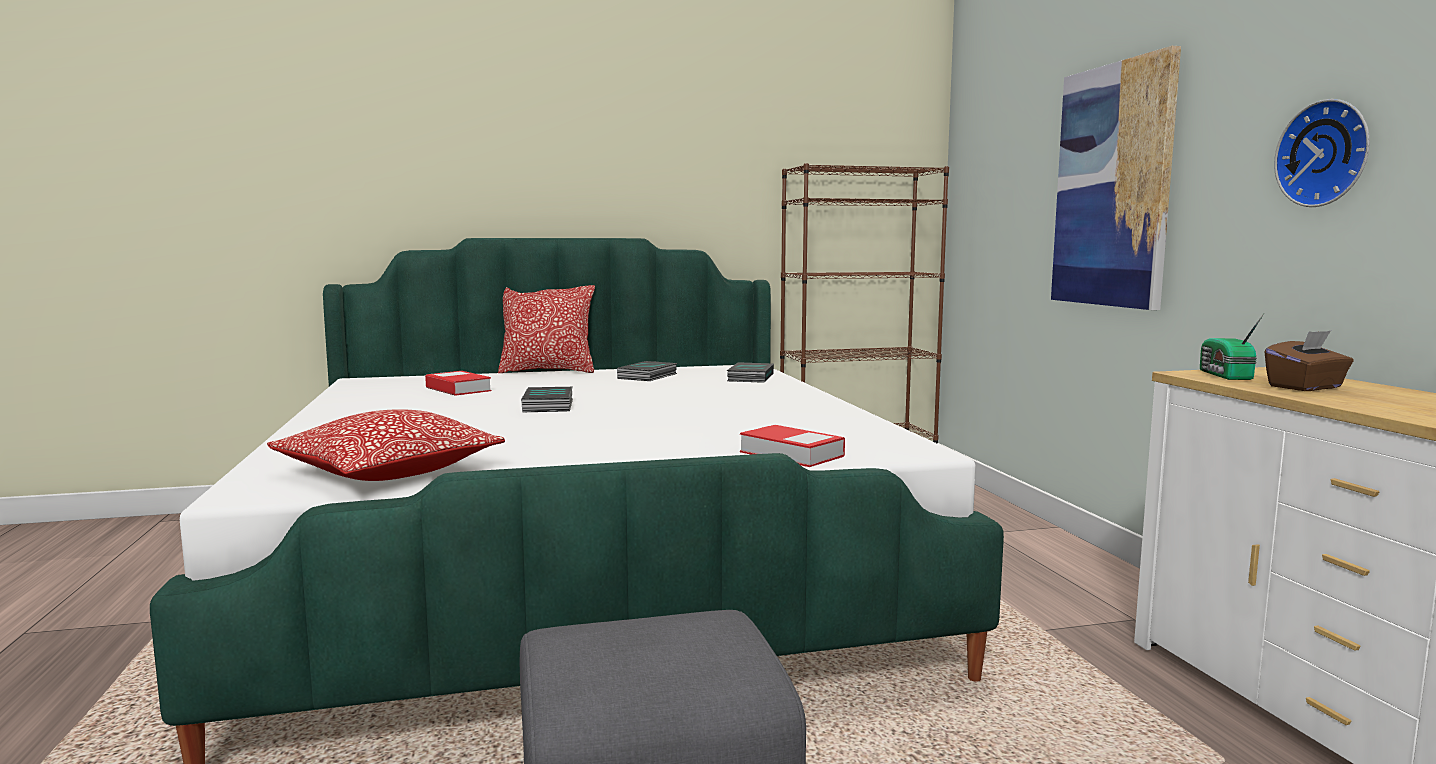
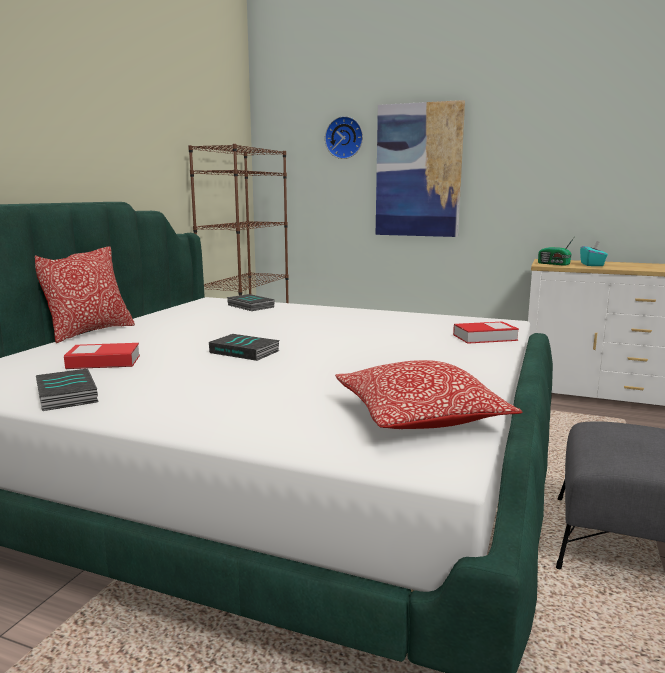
camera: 55 degrees left, 5 degrees up
(648, 376) = (187, 319): book -> book (69, 395)
(1306, 387) = (592, 265): brown tissue box -> turquoise tissue box
(1326, 154) = (554, 163): wall clock -> wall clock (344, 138)

